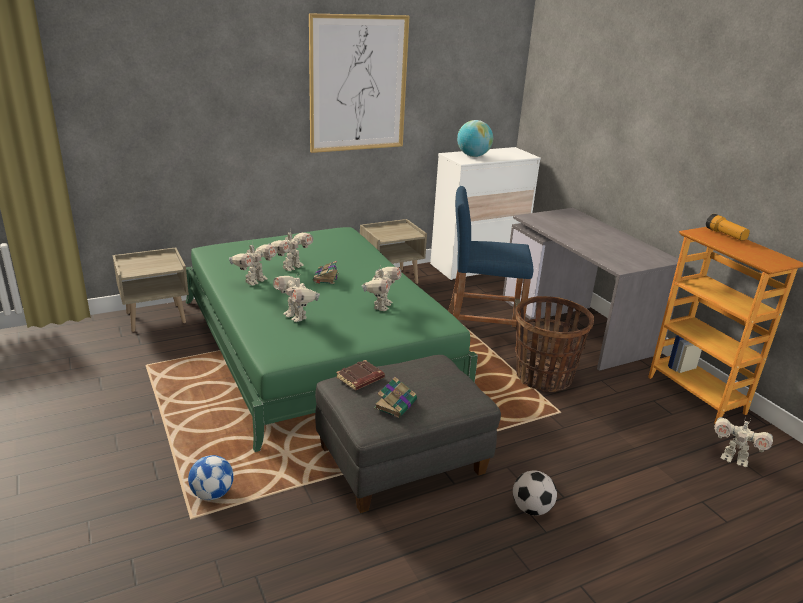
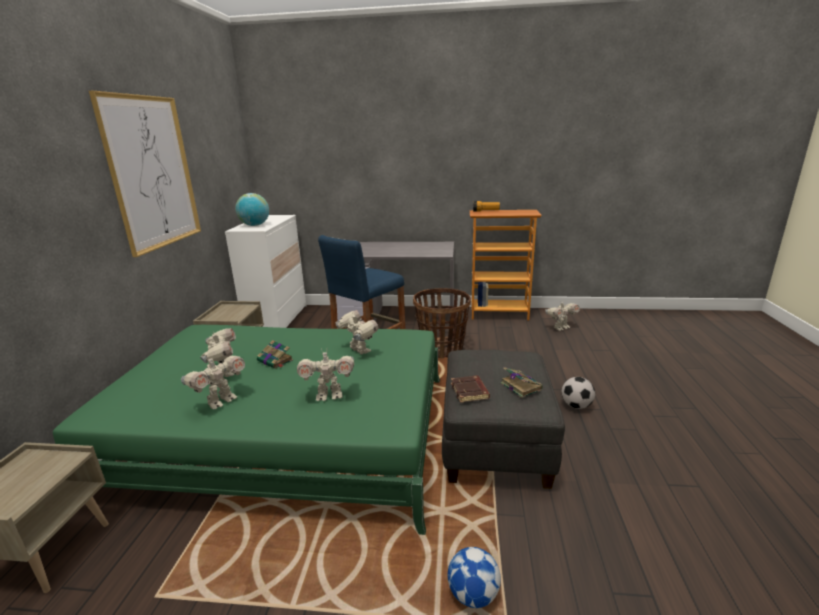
camera: 55 degrees left, 5 degrees down
(254, 281) = (220, 401): toy robot -> toy robot turned 60 degrees clockwise

